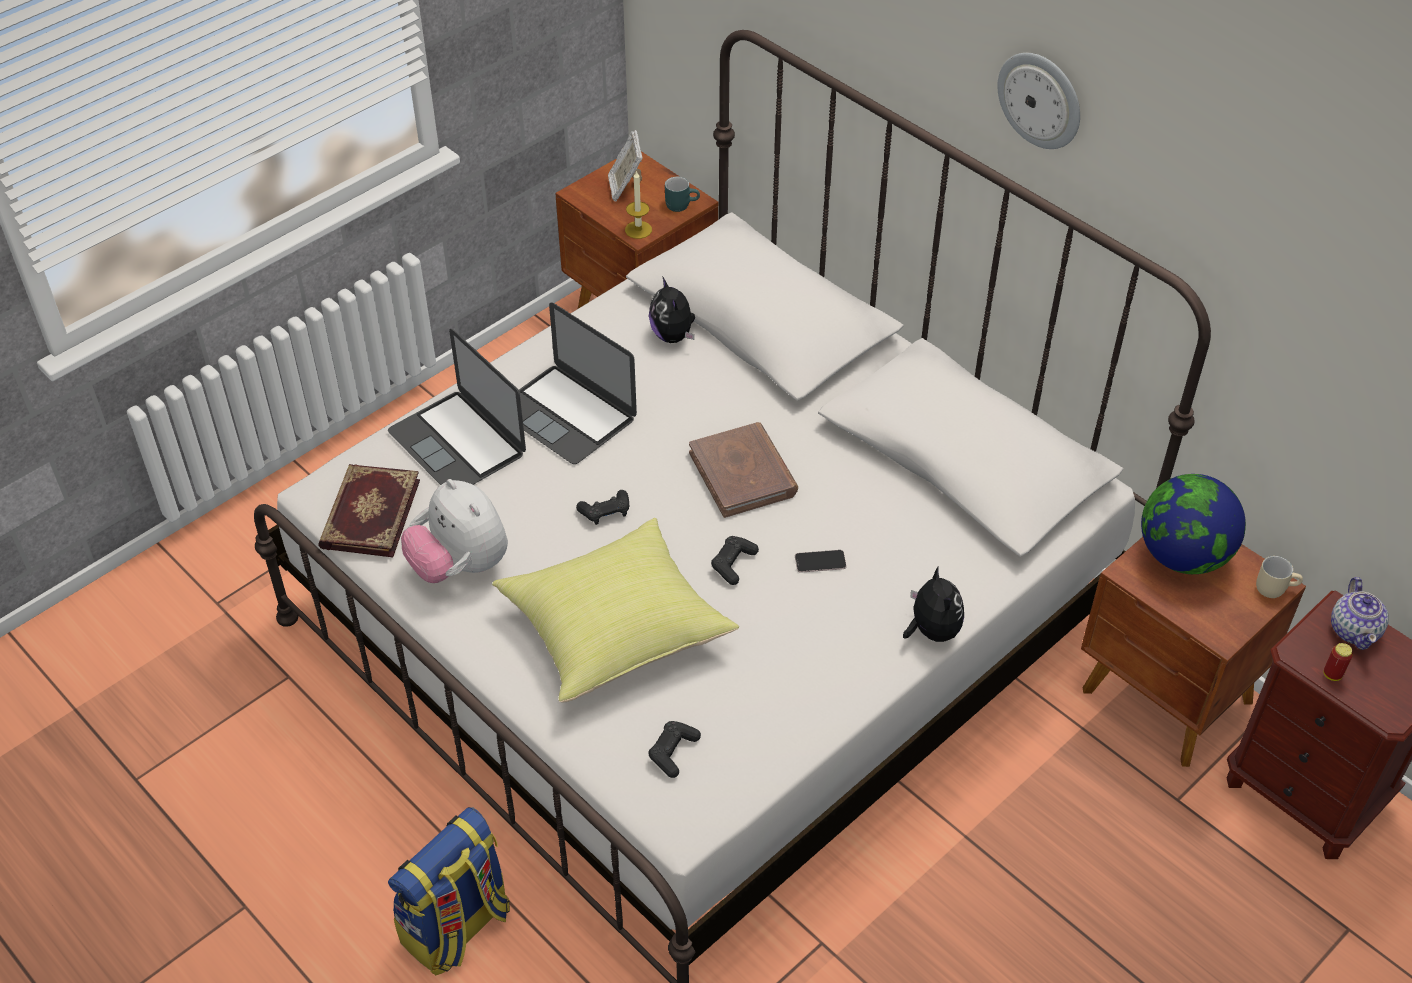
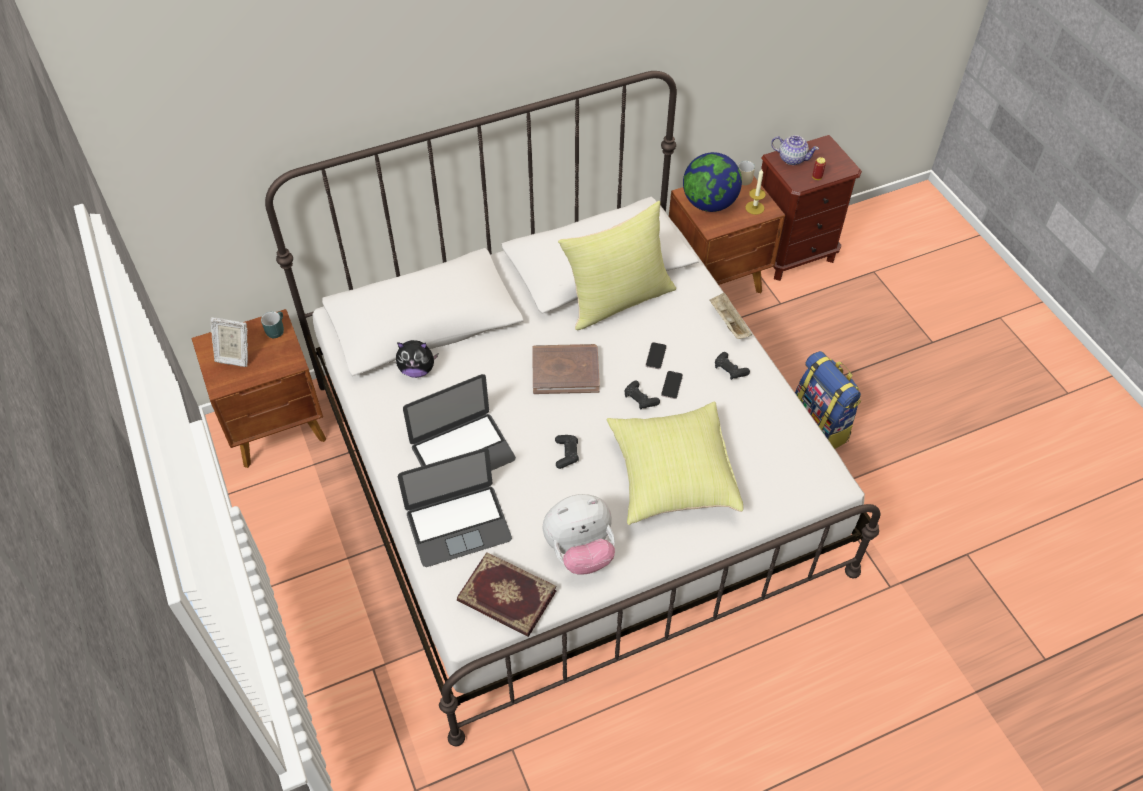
camera: 70 degrees left, 5 degrees up
(457, 928) = (761, 682): backpack -> backpack (819, 427)
(638, 230) = (287, 361): candle -> candle (754, 208)
(673, 752) = (778, 472): black game controller -> black game controller (730, 370)
(775, 592) = (671, 385): none -> phone
(904, 494) = (618, 299): none -> yellow pillow
(931, 631) = (728, 323): plush toy -> beige tray
(1040, 99) = (523, 45): wall clock -> none

